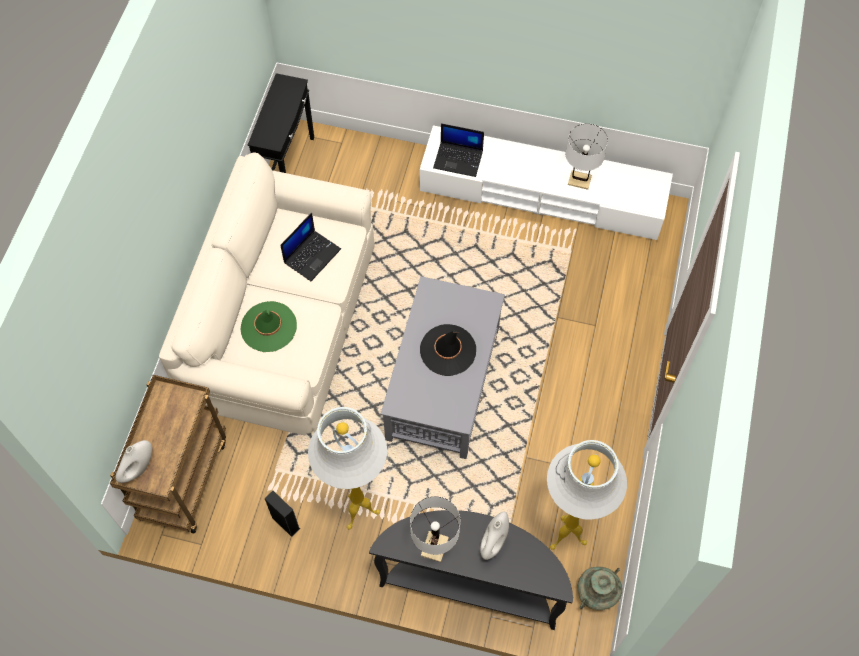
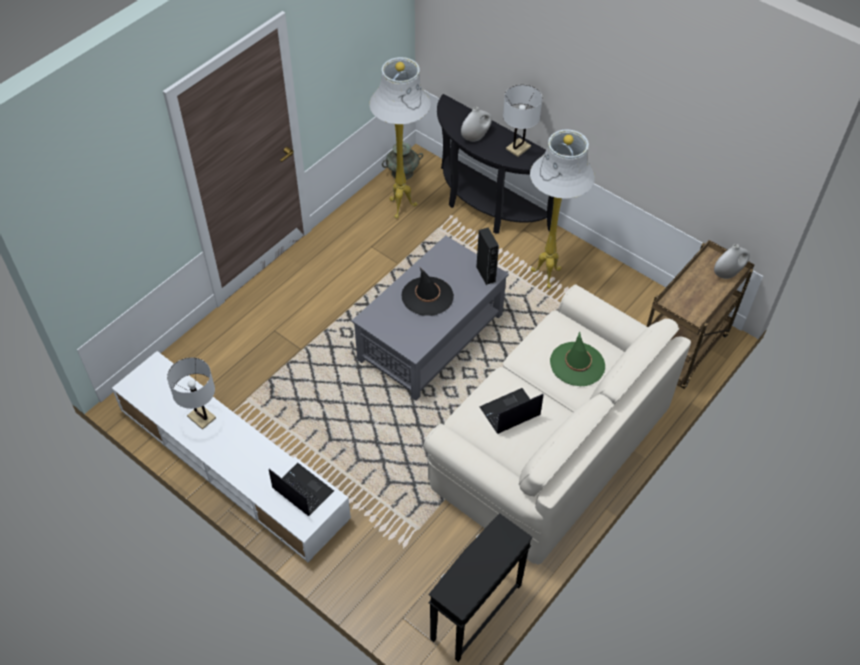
camera: 155 degrees left, 10 degrees down
(285, 523) = (608, 290): black speaker -> black speaker (486, 274)

